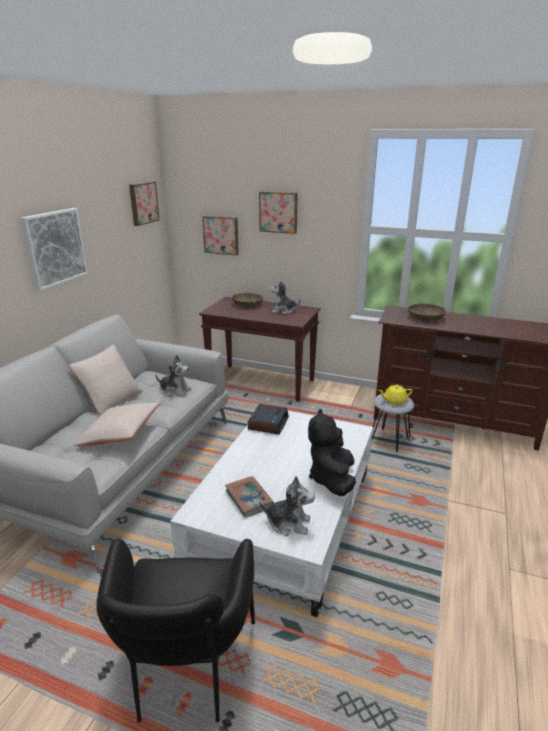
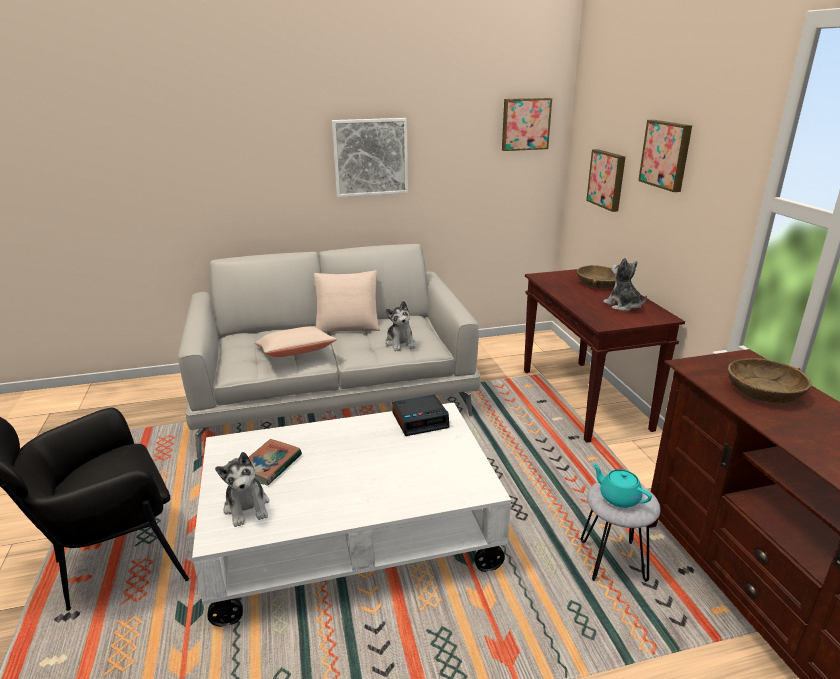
camera: 55 degrees right, 0 degrees up
(332, 479) = (353, 508): black plush toy -> none
(394, 401) = (618, 497): yellow teapot -> turquoise teapot

